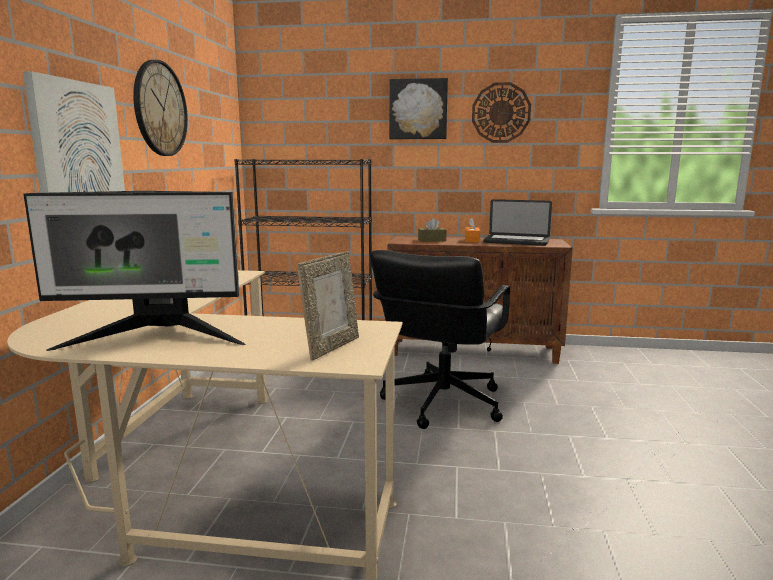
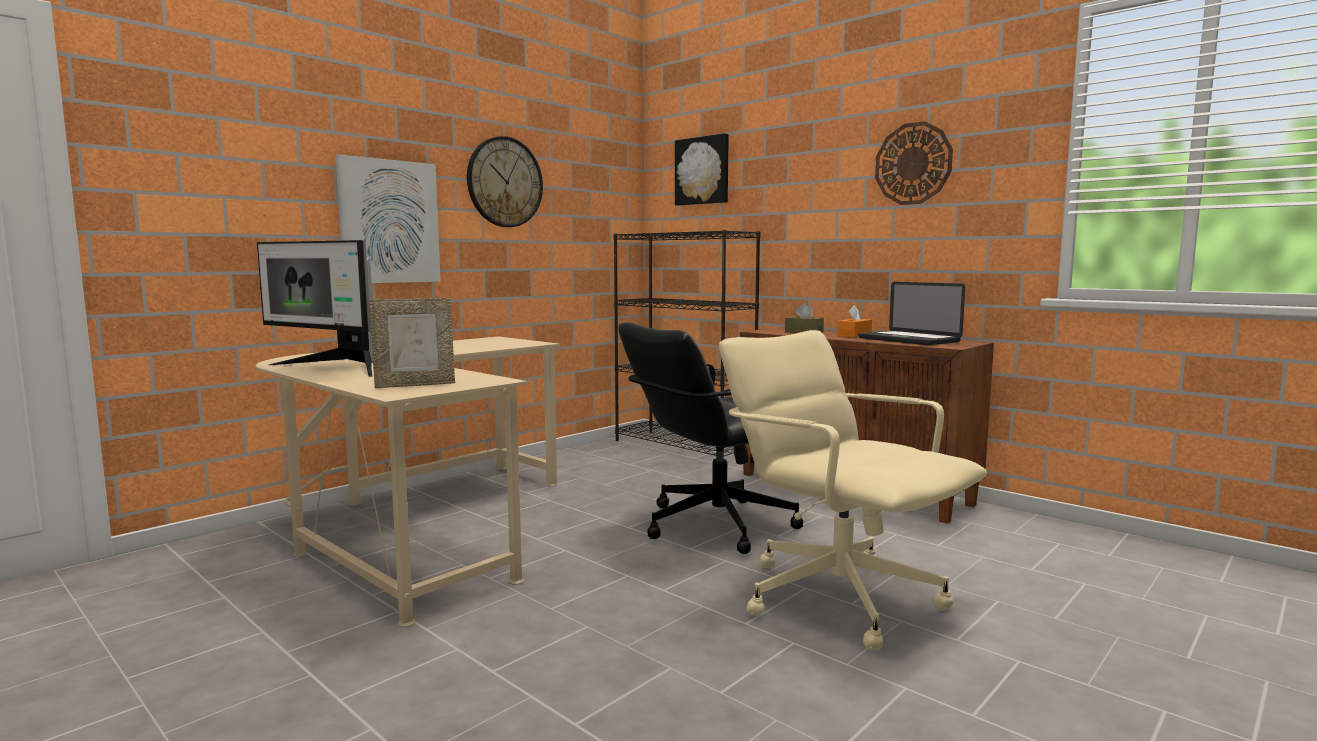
camera: 35 degrees right, 5 degrees down
(418, 109) = (813, 167): picture -> picture (703, 171)
(594, 435) = (838, 596): none -> beige office chair

